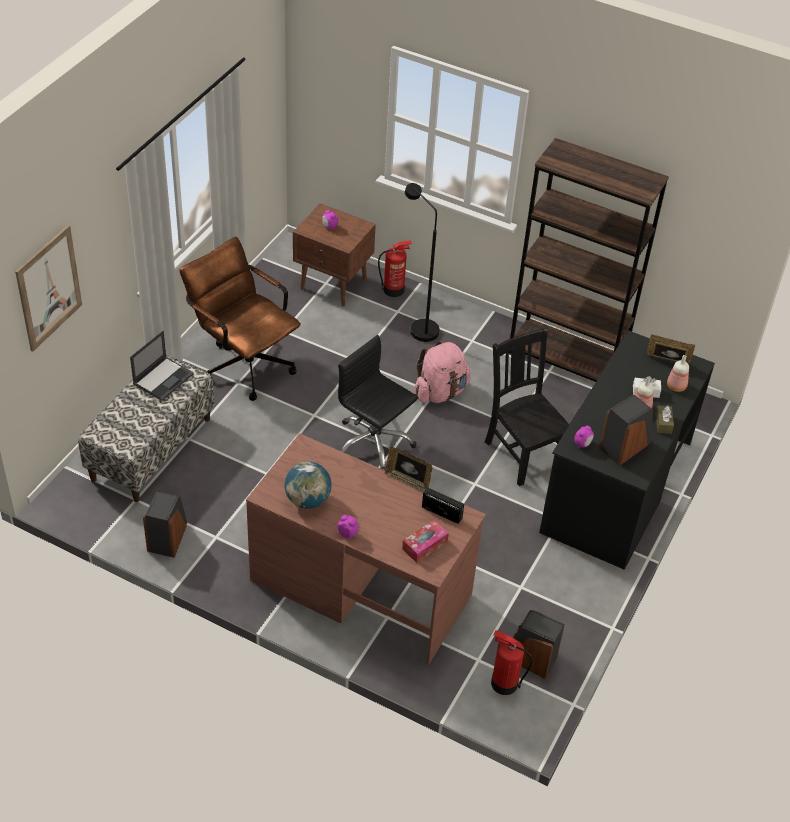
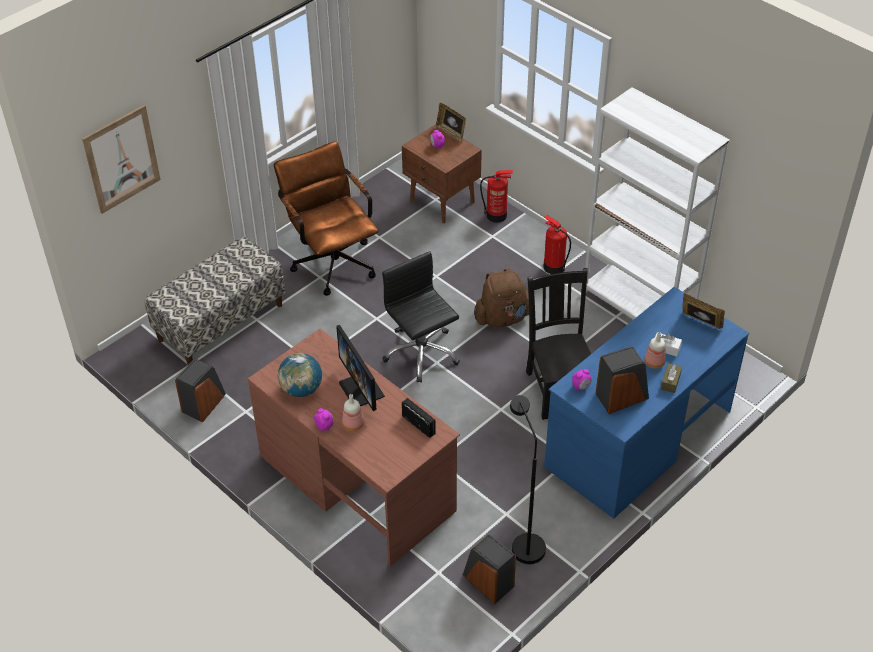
camera: 20 degrees right, 0 degrees up
(163, 378) = (237, 260): laptop -> none
(369, 488) = (362, 389): none -> monitor
(408, 481) = (400, 389): picture frame -> picture frame (451, 133)
(419, 327) = (506, 254): black floor lamp -> black floor lamp (524, 542)
(424, 545) = (390, 451): tissue box -> none
(440, 392) = (502, 318): pink backpack -> brown backpack
(503, 683) = (453, 599): fire extinguisher -> fire extinguisher (553, 267)
(566, 358) = (638, 307): brown bookcase -> white bookcase
(616, 487) = (637, 438): black desk -> blue desk
(677, 386) = (700, 349): bottle -> bottle (353, 425)

